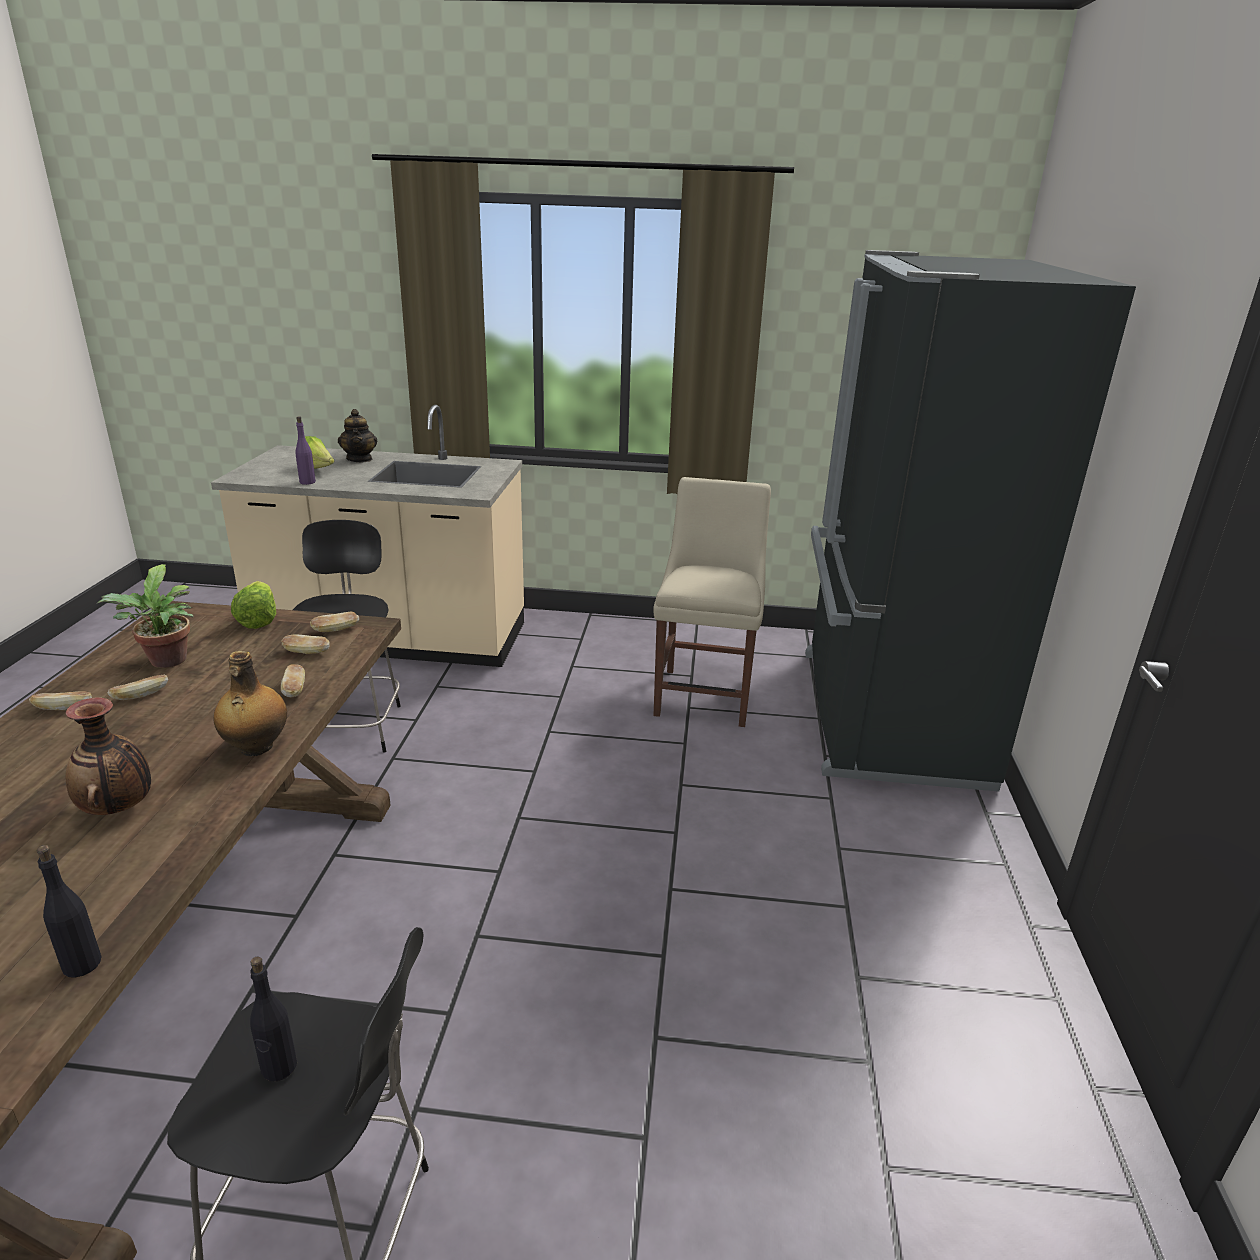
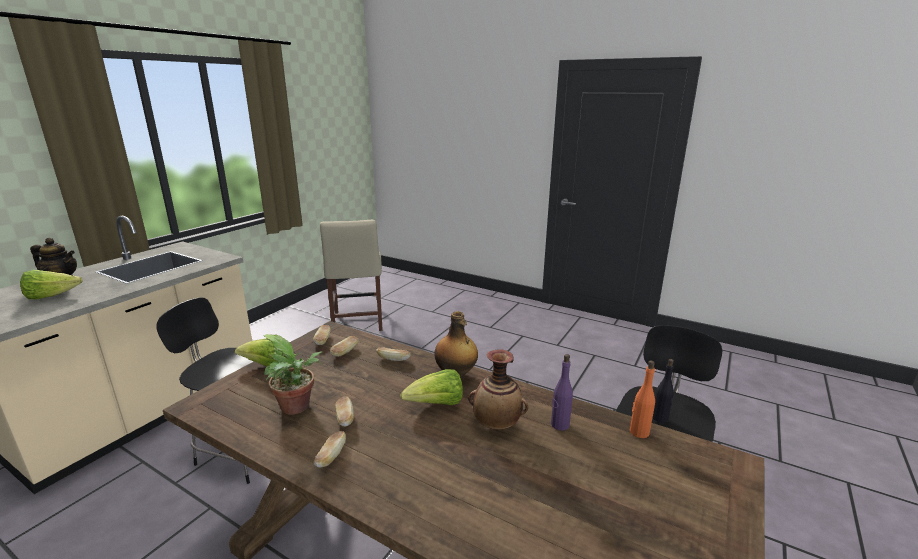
camera: 65 degrees left, 5 degrees down
(82, 964) = (638, 432): black bottle -> orange bottle
(172, 750) = (436, 405): none -> lettuce
(307, 482) = (79, 302): purple bottle -> purple bottle (559, 424)
(705, 694) = (357, 322): beige chair -> beige chair turned 135 degrees counterclockwise
(885, 716) = (418, 292): black fridge -> none

